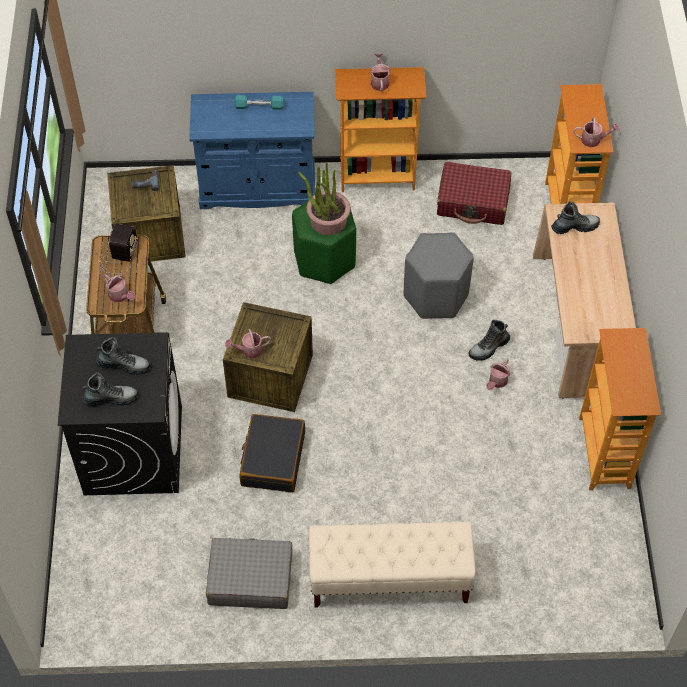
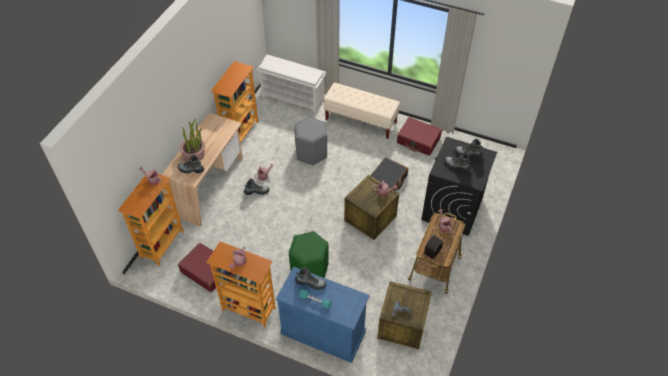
camera: 155 degrees left, 5 degrees down
(250, 579) = (418, 141): grey suitcase -> red suitcase
(277, 124) = (310, 283): none -> boot
(328, 221) = (307, 244): potted plant -> potted plant (194, 154)
(435, 296) = (264, 226): grey stool -> grey stool (311, 153)
(563, 583) = (293, 97): none -> white shoe rack

